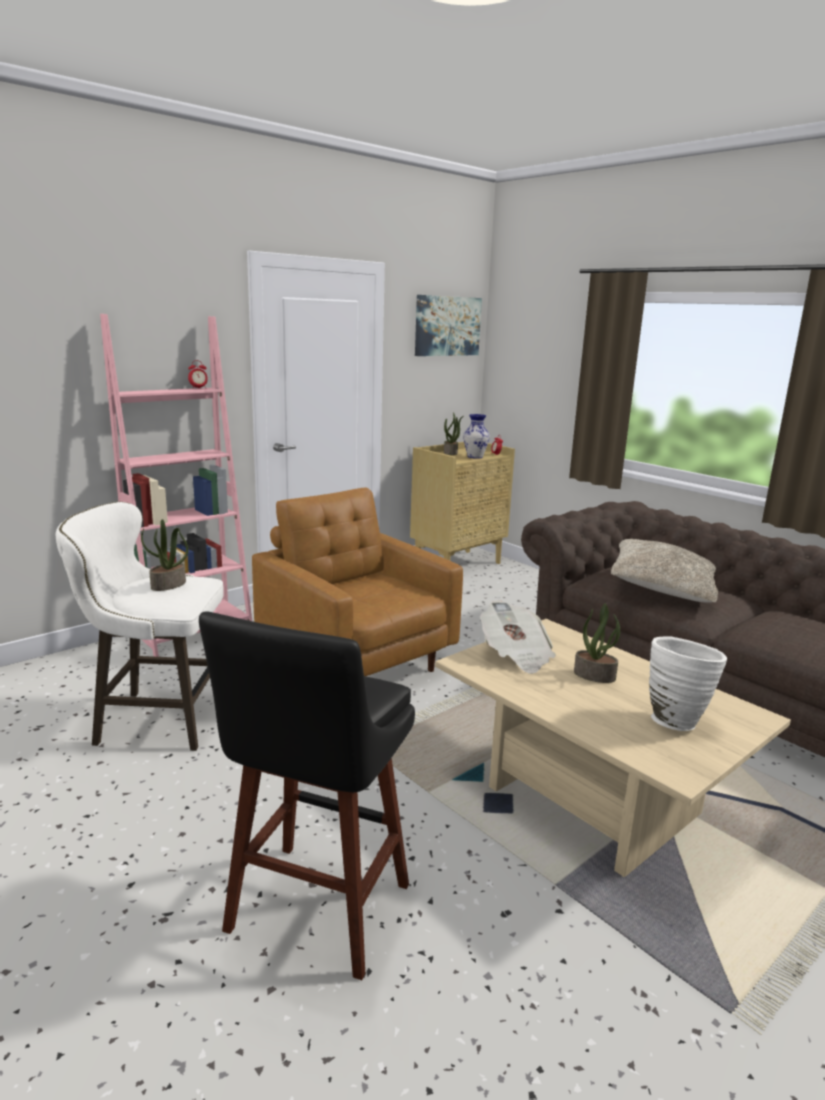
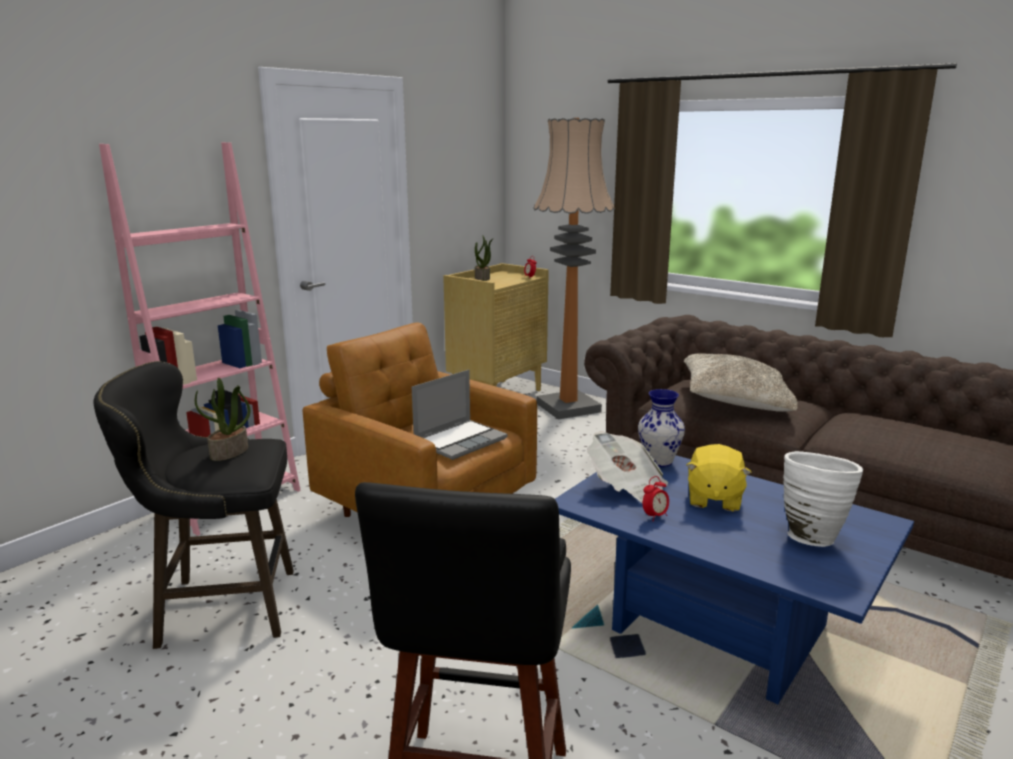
camera: 10 degrees left, 0 degrees up
(155, 719) = (220, 607): white stool -> black stool
(198, 388) = (217, 224): alarm clock -> alarm clock (655, 516)
(385, 598) = (460, 440): none -> laptop
(447, 326) = (468, 143): picture -> none
(474, 457) = (509, 281): vase -> vase (658, 461)
(521, 582) = (568, 407): none -> floor lamp
(587, 801) = (714, 630): beige coffee table -> blue coffee table
(595, 675) = (713, 499): potted plant -> yellow plush toy

